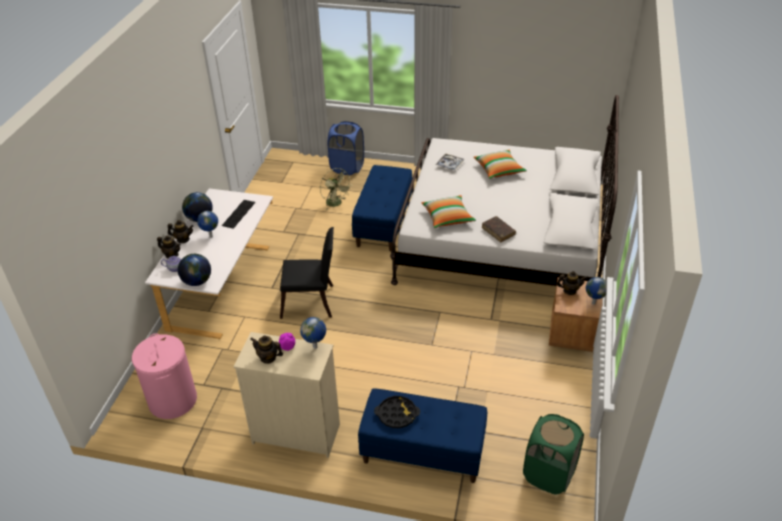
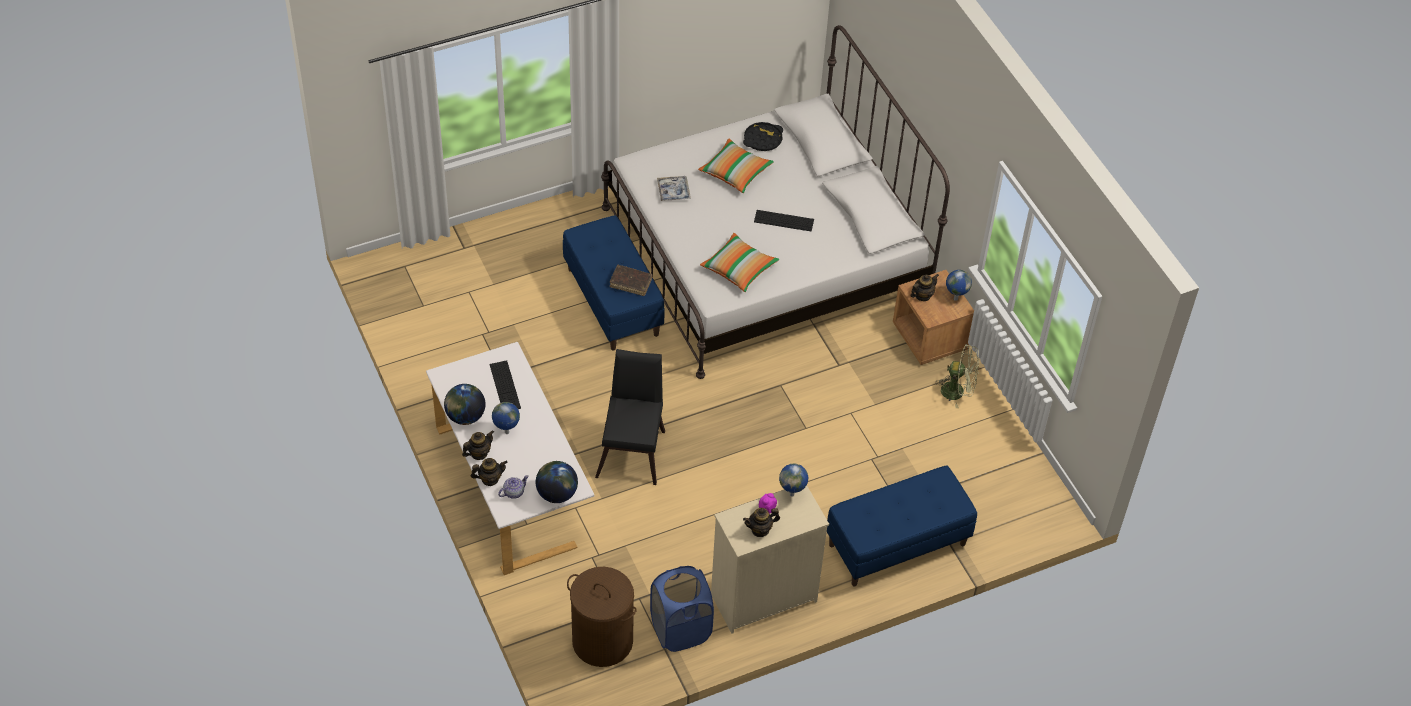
camera: 40 degrees left, 10 degrees up
(172, 400) = (602, 641): pink laundry basket -> brown laundry basket
(311, 302) = (632, 449): black chair -> black chair turned 45 degrees counterclockwise
(336, 204) = (528, 302): green fan -> green fan (958, 391)
(347, 167) = (486, 240): blue laundry basket -> blue laundry basket (680, 629)
(397, 414) = (877, 519): black tray -> black tray (762, 139)
(498, 232) = (807, 261): brown book -> brown book (631, 283)
(505, 205) = (784, 220): none -> keyboard
(549, 474) = (1020, 498): green laundry basket -> none

